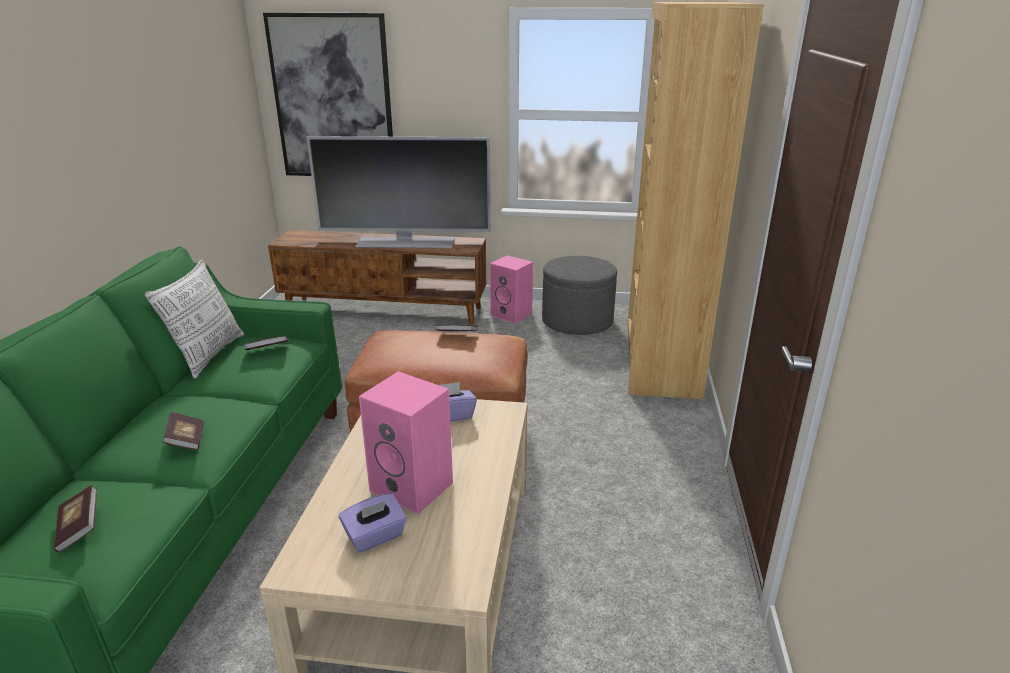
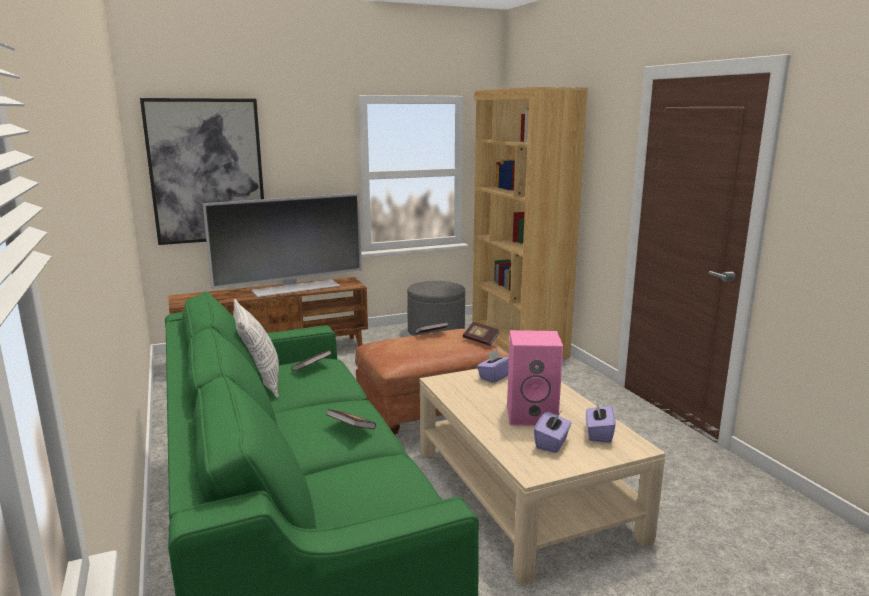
camera: 30 degrees left, 10 degrees down
(79, 528) = (366, 493): book -> book (480, 340)
(446, 545) = (598, 434): none -> purple tissue box
(512, 315) = (384, 337): pink speaker -> none

